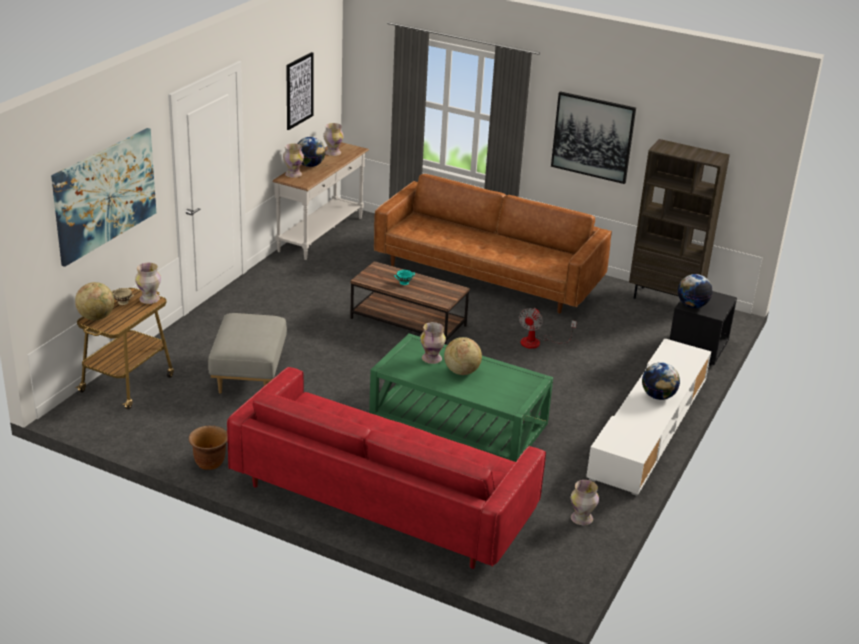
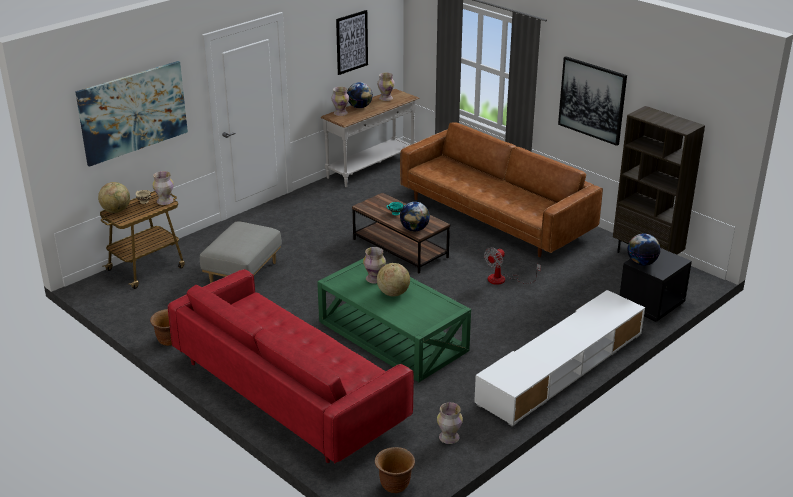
camera: 20 degrees right, 0 degrees up
(556, 578) = (394, 485): none -> brown planter
(658, 396) = (567, 340): globe -> globe (414, 229)

